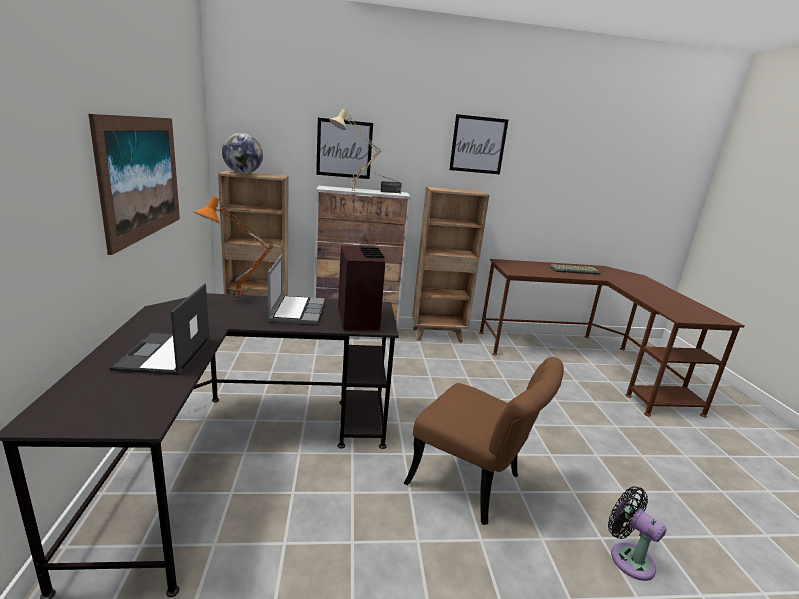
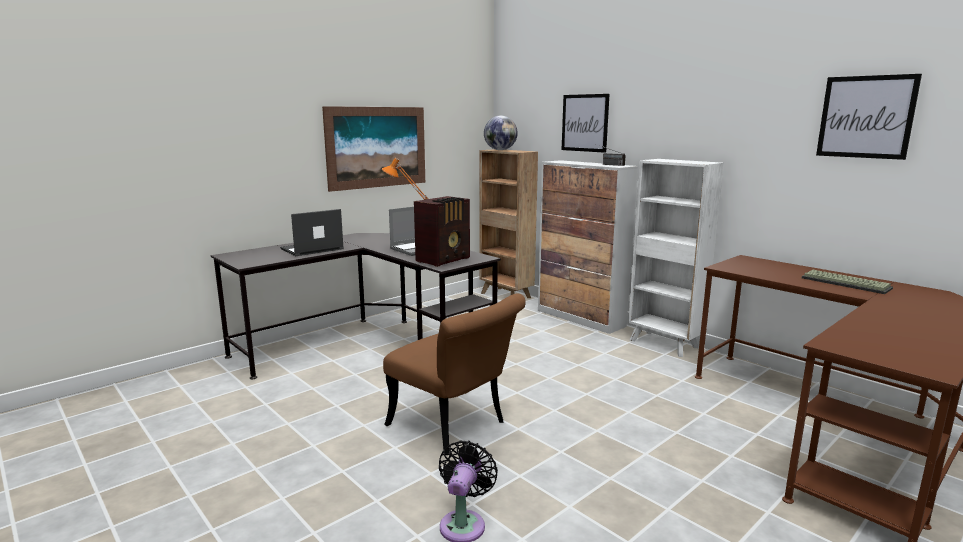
camera: 55 degrees right, 5 degrees down
(353, 191) = (572, 163): beige table lamp -> none
(438, 335) = (664, 344): brown bookcase -> white bookcase
(474, 484) = (455, 427): brown chair -> brown chair turned 45 degrees counterclockwise
(478, 145) = (721, 105): picture -> picture (866, 117)

